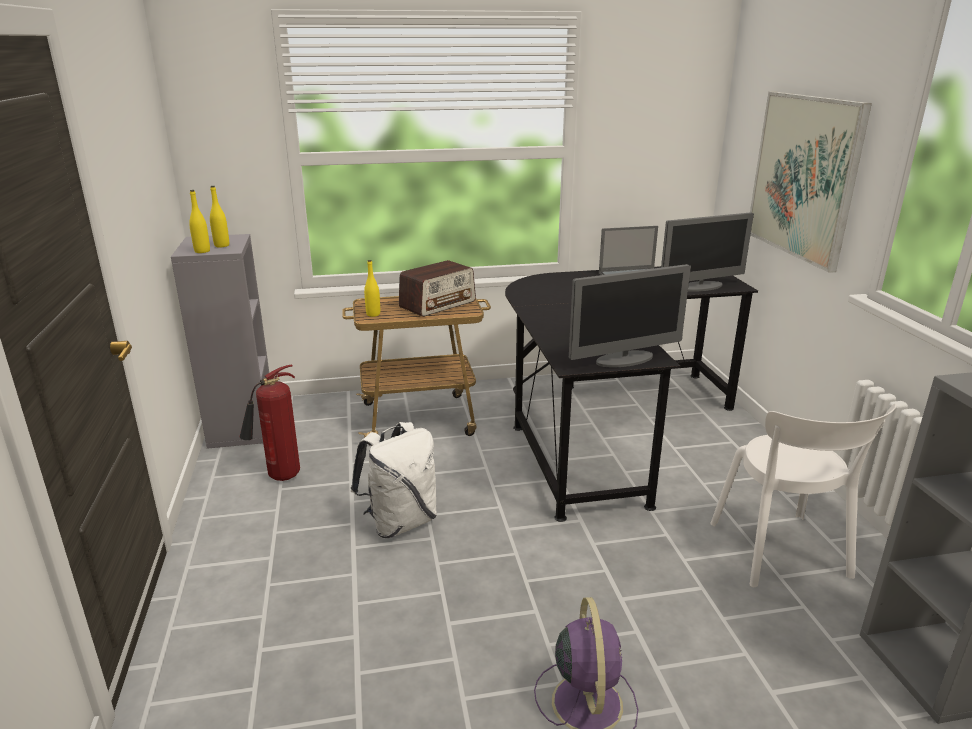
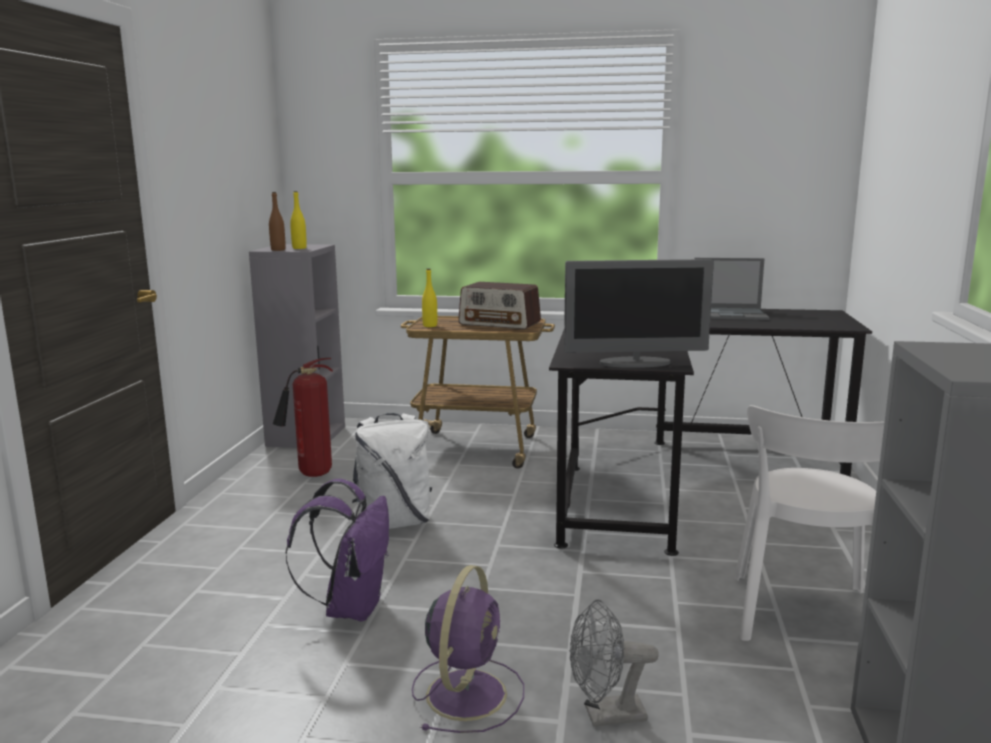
camera: 20 degrees right, 10 degrees down
(202, 251) = (278, 250): yellow bottle -> brown bottle
(426, 632) = (351, 607): none -> purple backpack
(438, 304) = (500, 323): radio -> radio turned 45 degrees clockwise
(701, 287) = (801, 324): monitor -> none
(705, 693) = (606, 716): none -> grey fan
(804, 177) = (911, 187): picture -> none

